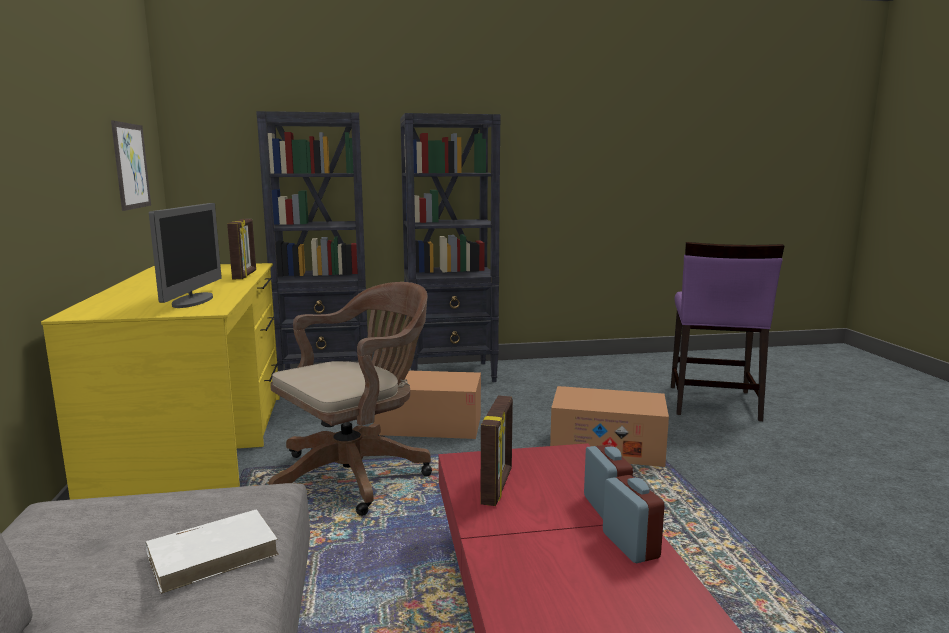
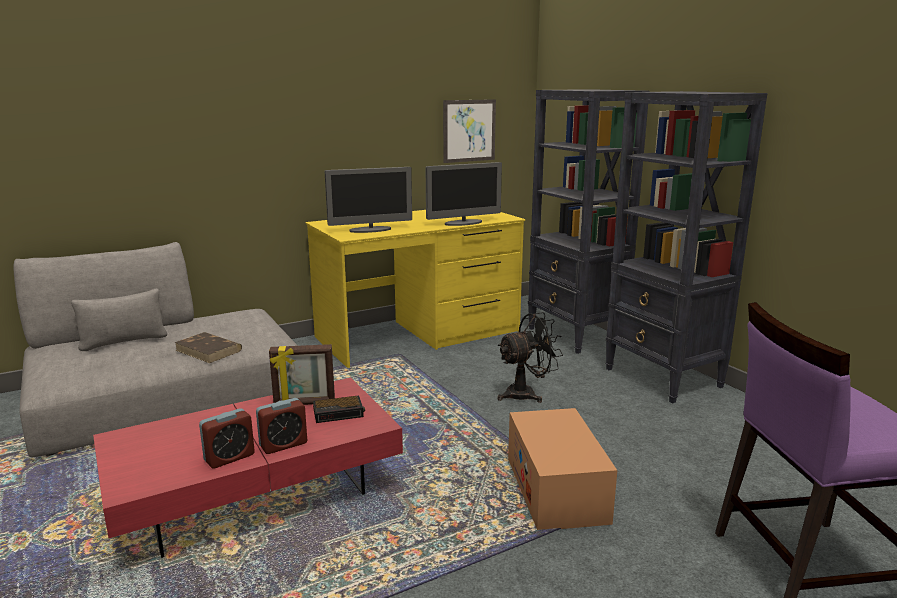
camera: 70 degrees right, 5 degrees up
(214, 553) = (209, 350): white book -> brown book
(245, 275) = (463, 223): picture frame -> monitor
(357, 473) = (417, 388): brown office chair -> none
(429, 425) = (526, 394): cardboard box -> black fan
(537, 469) = (339, 413): none -> alarm clock

